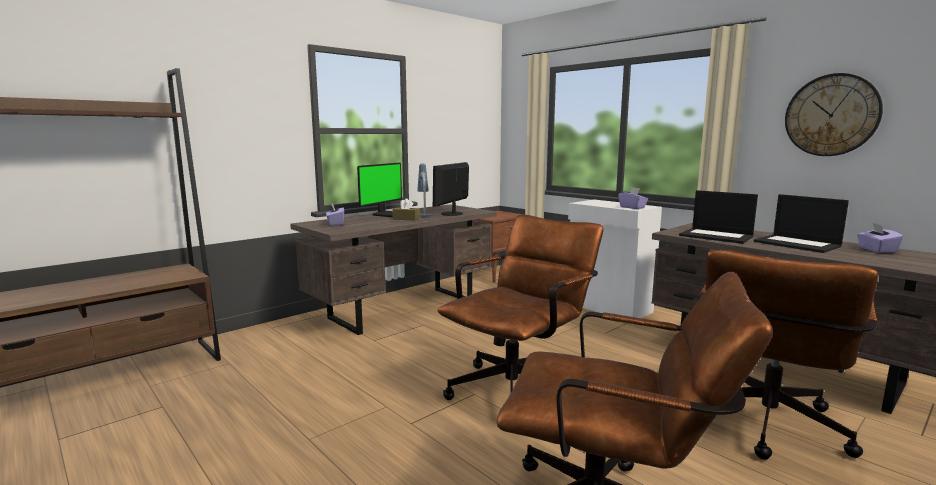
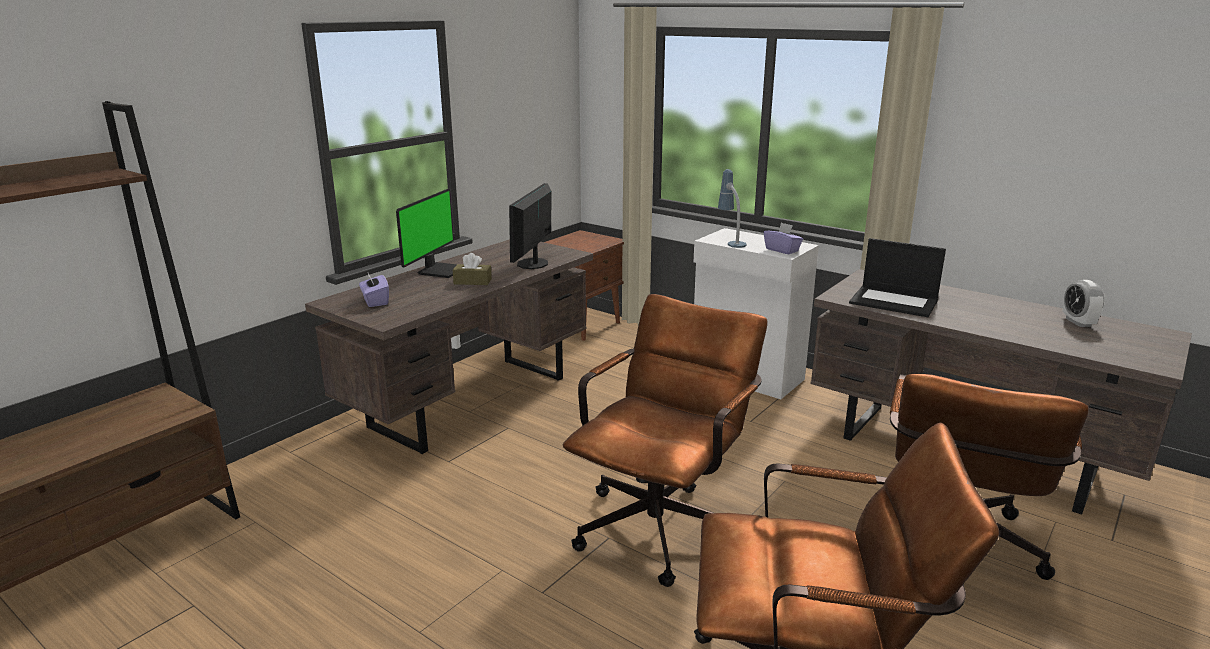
camera: 10 degrees left, 10 degrees up
(424, 214) = (492, 266): table lamp -> table lamp (730, 241)
(798, 244) = (991, 314): laptop -> none
(831, 115) = (1036, 141): wall clock -> none
(876, 250) = (1078, 322): purple tissue box -> alarm clock

